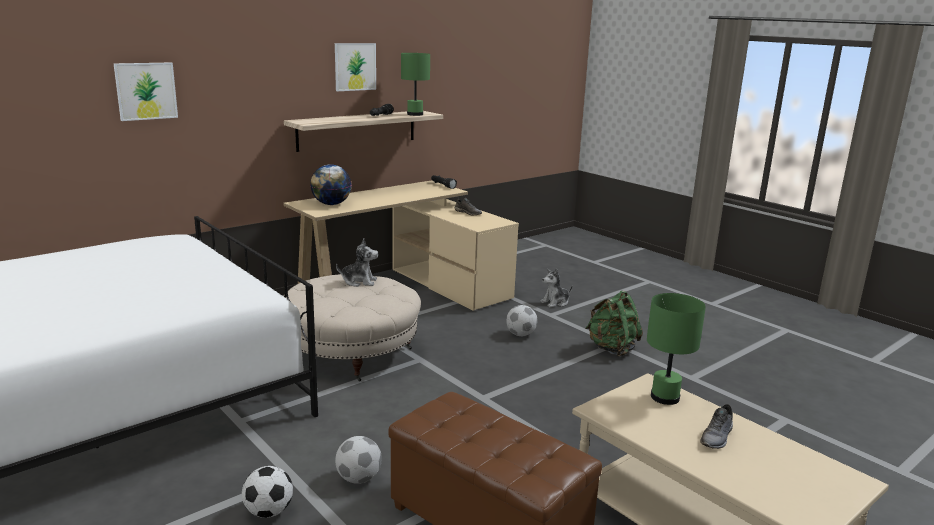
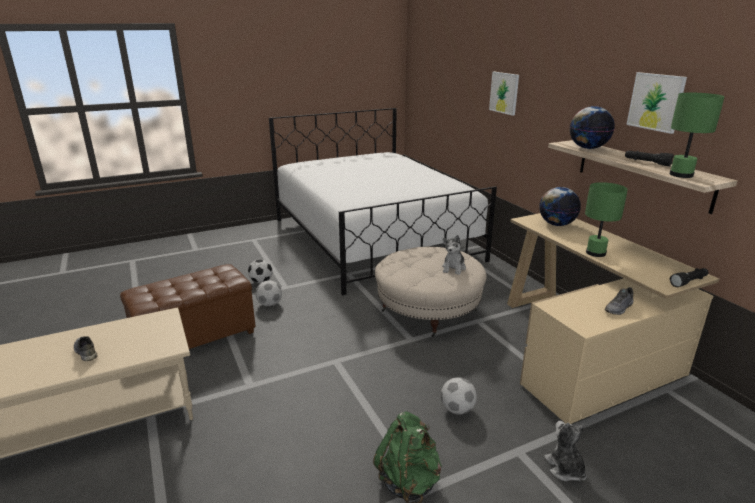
camera: 105 degrees right, 5 degrees up
(327, 120) = (588, 148): none -> globe
(665, 397) = (149, 347): green table lamp -> green table lamp (596, 253)

